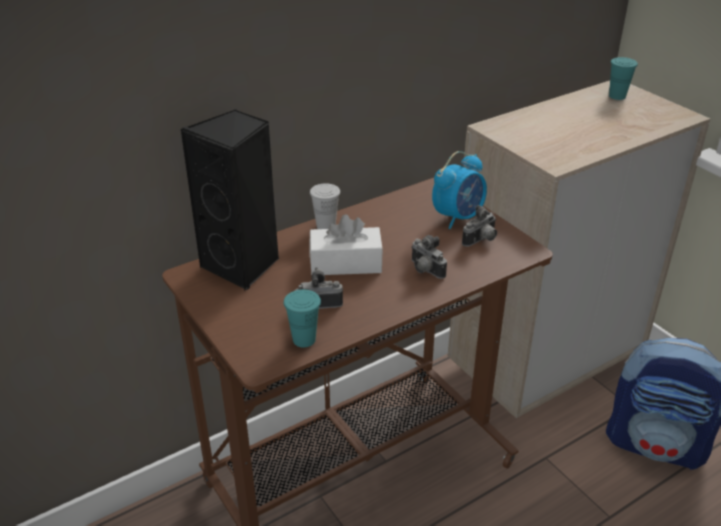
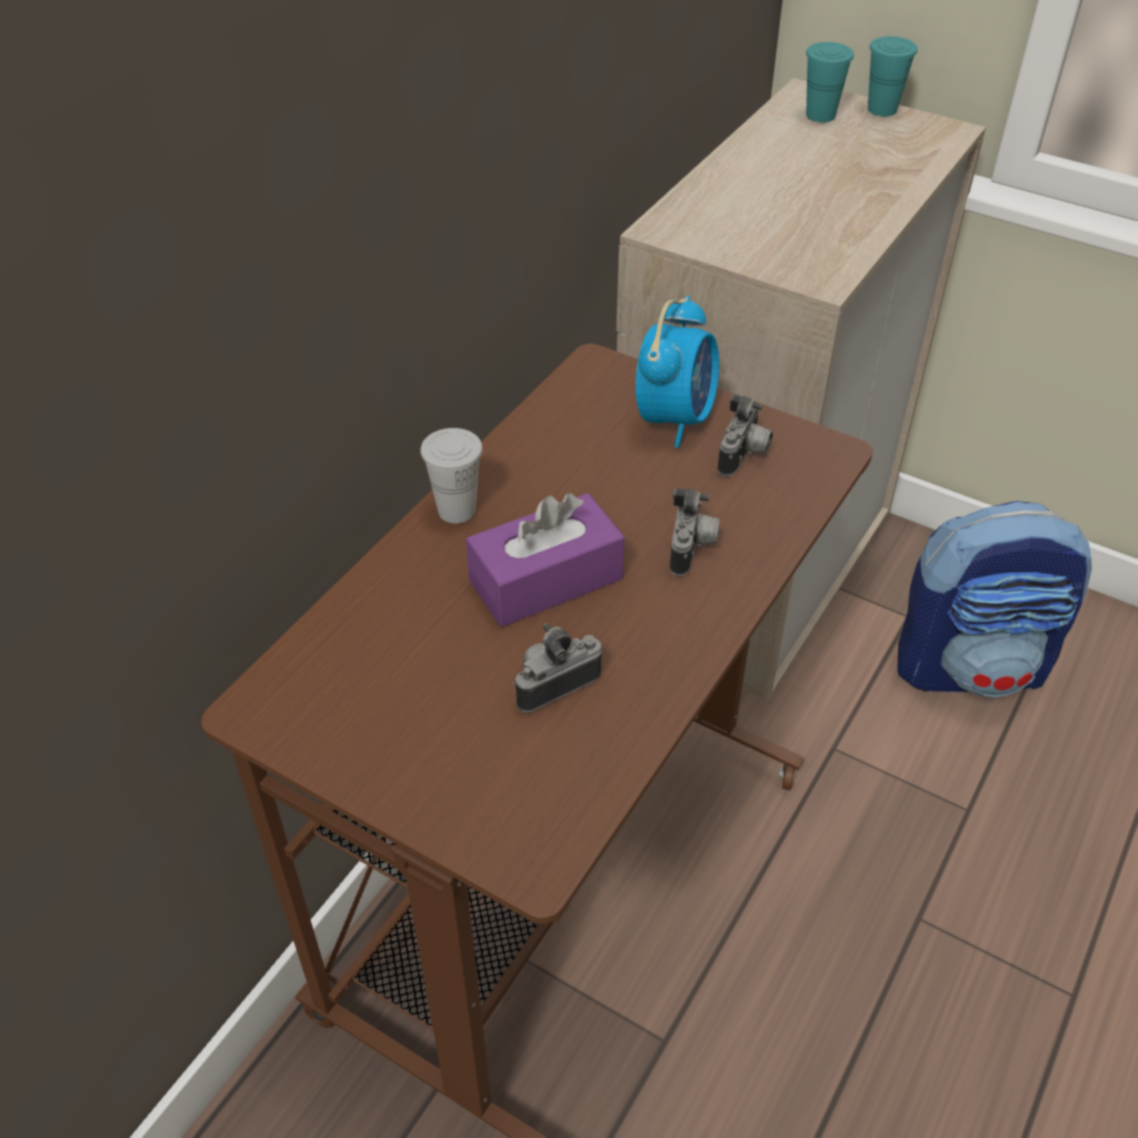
camera: 25 degrees left, 10 degrees up
(243, 265) = (356, 649): black speaker -> none
(304, 339) = (580, 774): turquoise cup -> turquoise cup (882, 109)
(345, 263) = (546, 579): white tissue box -> purple tissue box
(425, 270) = (692, 549): camera -> camera turned 105 degrees counterclockwise

